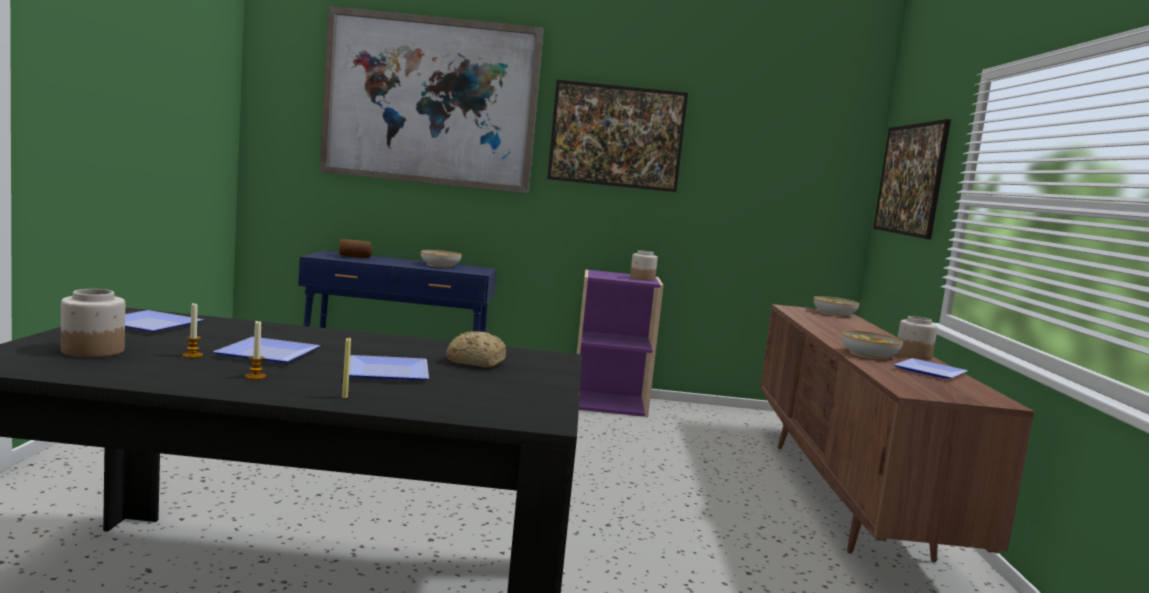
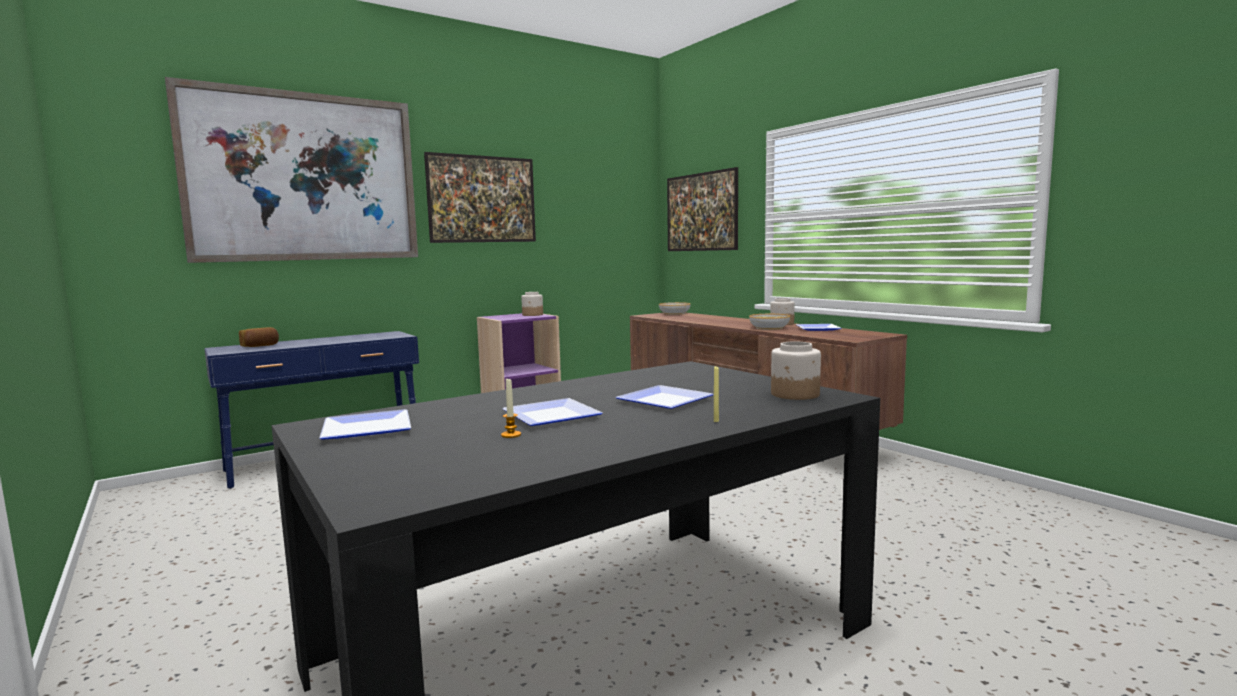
camera: 35 degrees left, 0 degrees up
(92, 351) = (422, 460): jar -> jar (795, 394)
(255, 377) = (617, 431): candle -> none
(440, 265) = (353, 337): bowl -> none
(475, 362) = (671, 381): bread -> none

